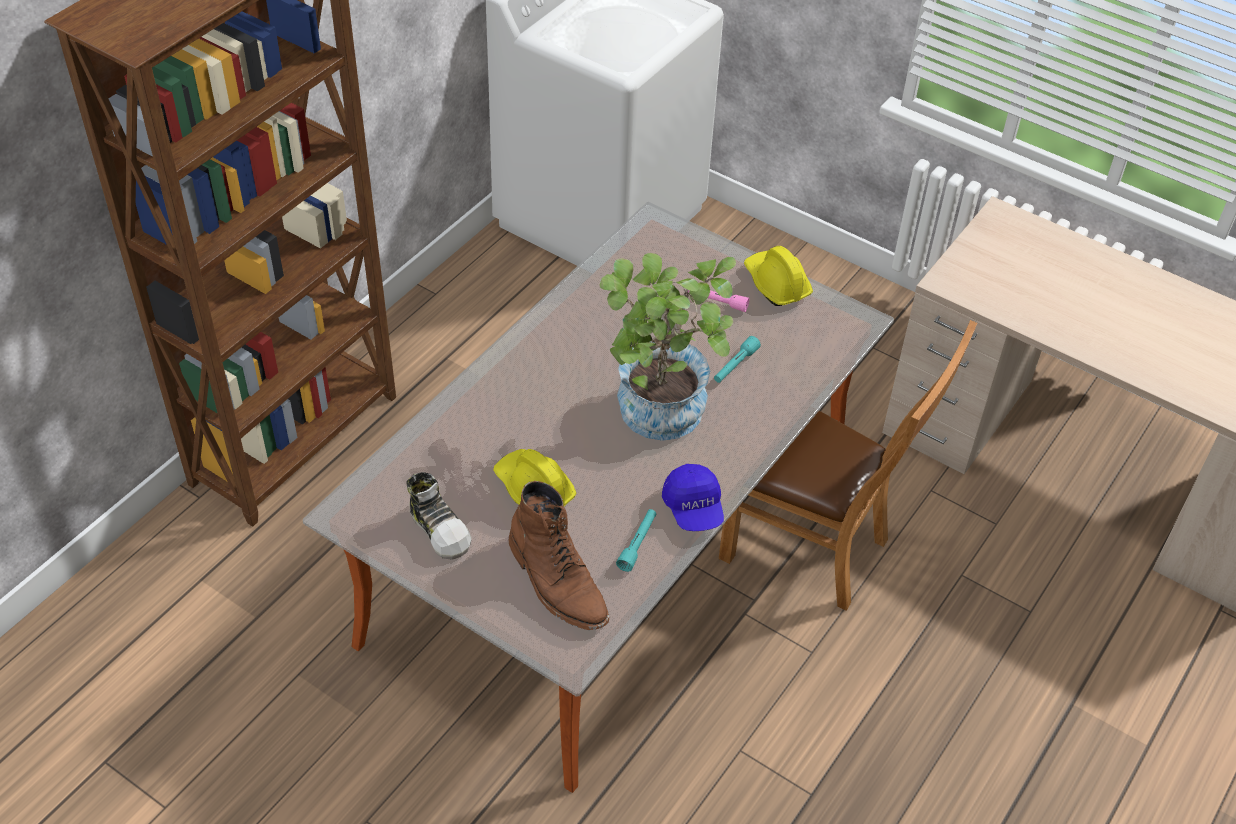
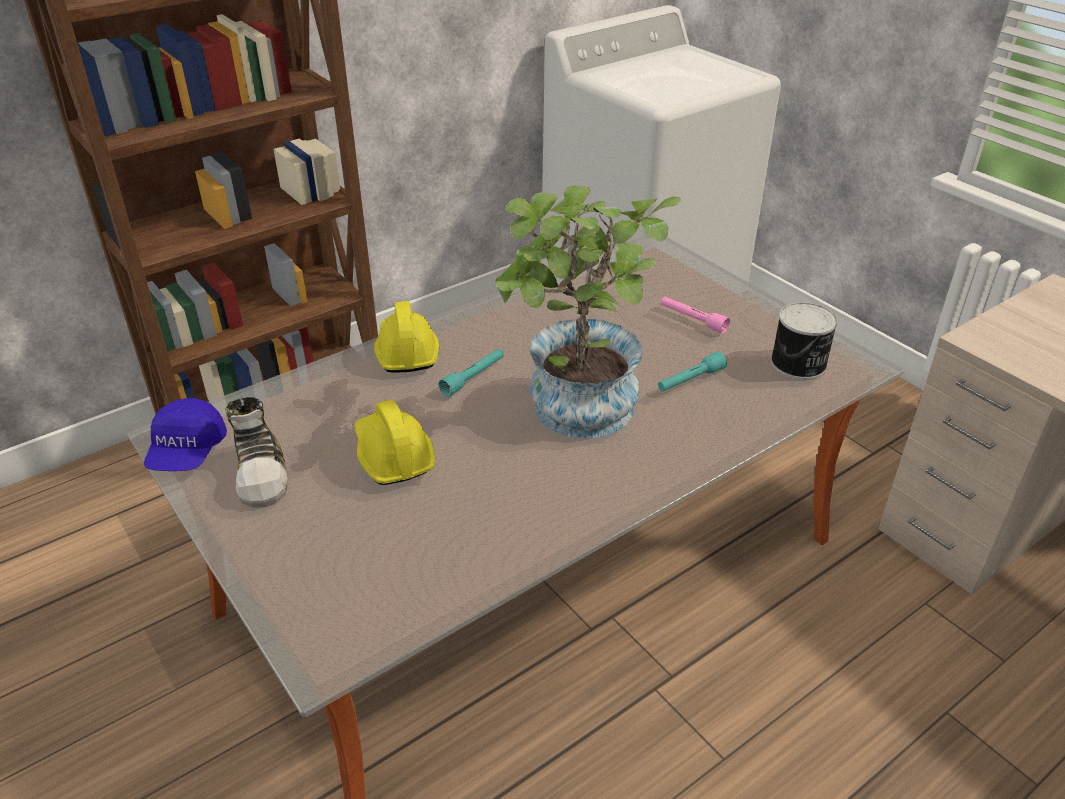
camera: 20 degrees right, 10 degrees down
(557, 581) = (359, 561): brown boot -> none
(638, 544) = (483, 541): turquoise flashlight -> turquoise flashlight (473, 377)
(693, 508) = (573, 516): blue cap -> blue cap (187, 452)
(776, 284) = (768, 316): yellow hard hat -> yellow hard hat (406, 351)
(814, 330) = (799, 364): none -> can
(814, 550) = (763, 637): brown chair -> none

